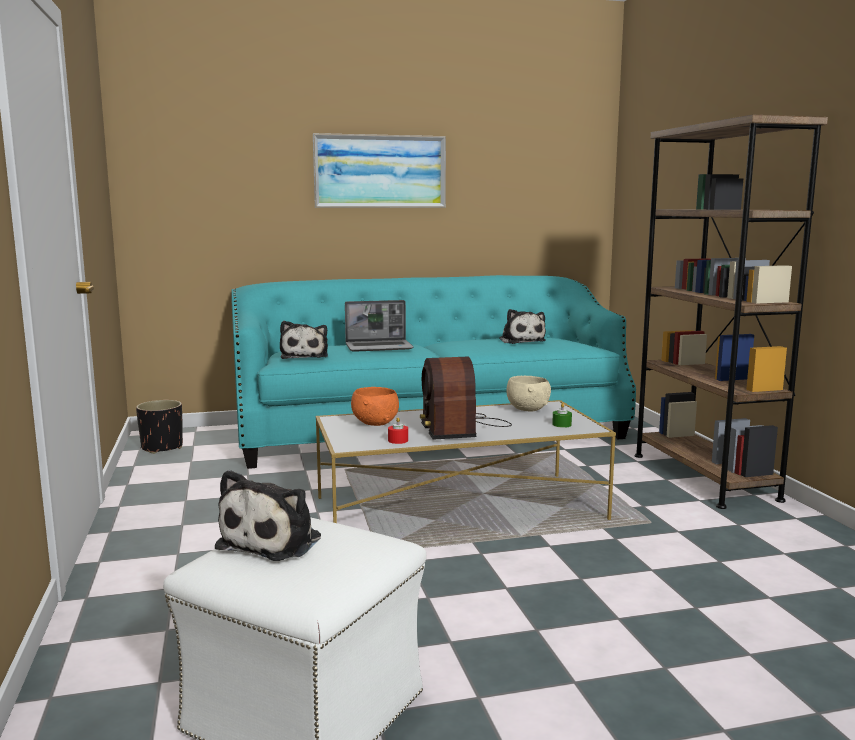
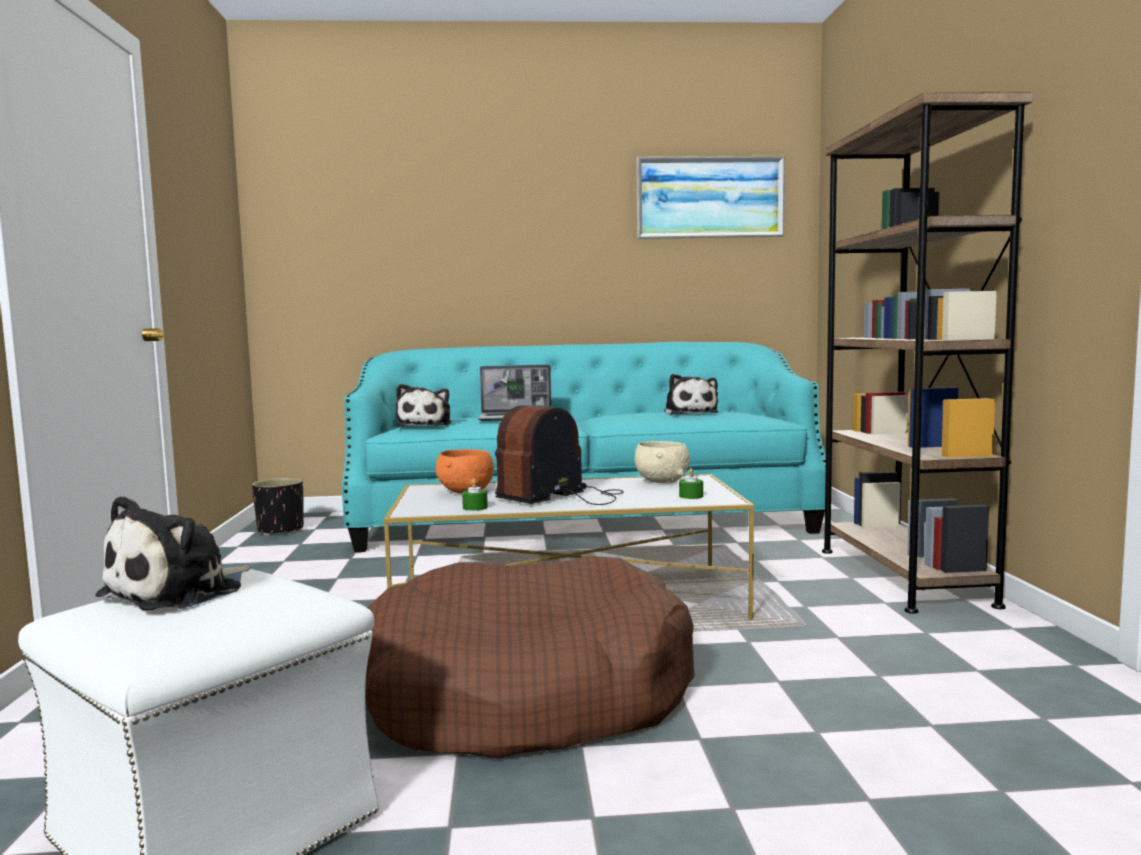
camera: 10 degrees right, 5 degrees down
(380, 171) = (535, 226): picture -> picture (710, 197)
(398, 440) = (475, 507): red candle -> green candle
(460, 428) = (562, 497): radio -> radio turned 45 degrees clockwise
(471, 591) = (525, 693): none -> brown dog bed

